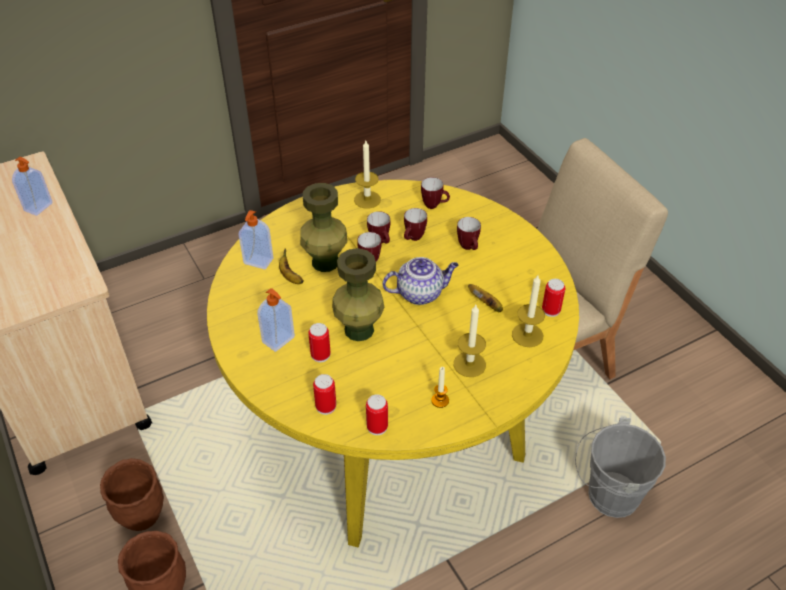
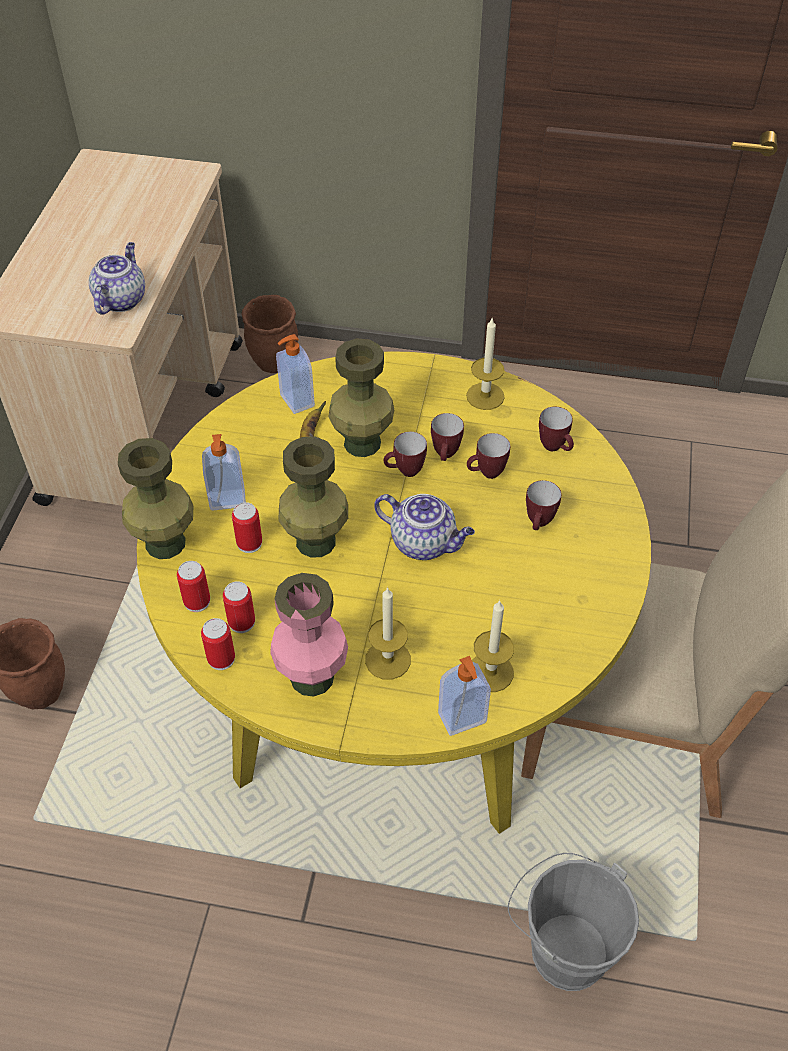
camera: 40 degrees right, 5 degrees up
(39, 207) = (158, 224): soap dispenser -> soap dispenser (463, 719)
(65, 266) = (121, 299): none -> teapot
(142, 518) = (84, 609): brown planter -> brown planter (273, 364)
(267, 388) = (165, 543): none -> green vase
(440, 400) = (312, 677): candle -> pink vase
(487, 304) = (484, 605): banana -> none
(551, 310) = (552, 662): can -> can (241, 622)

